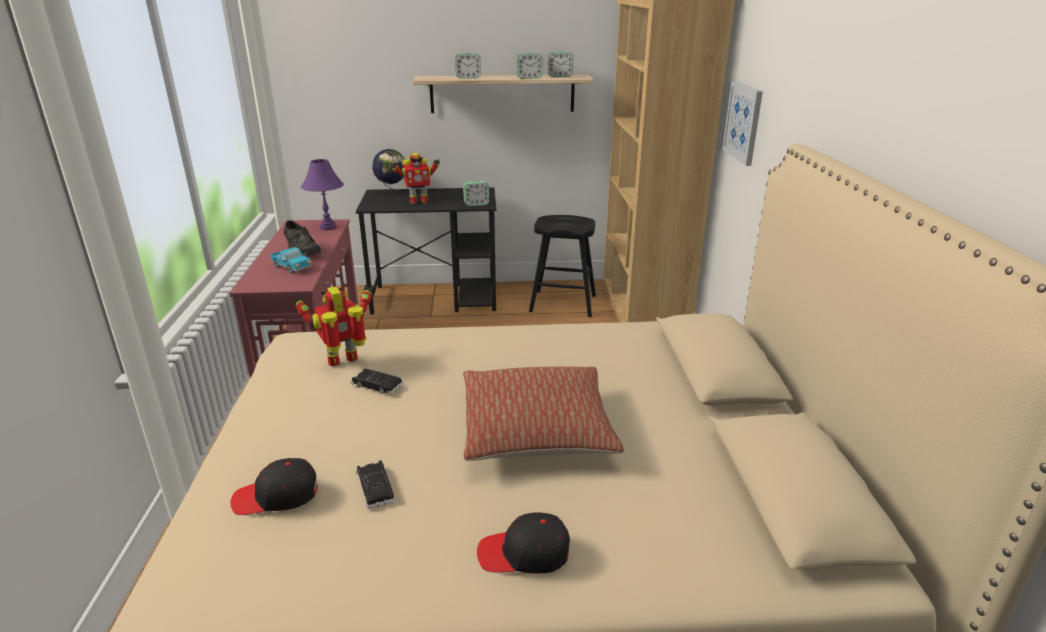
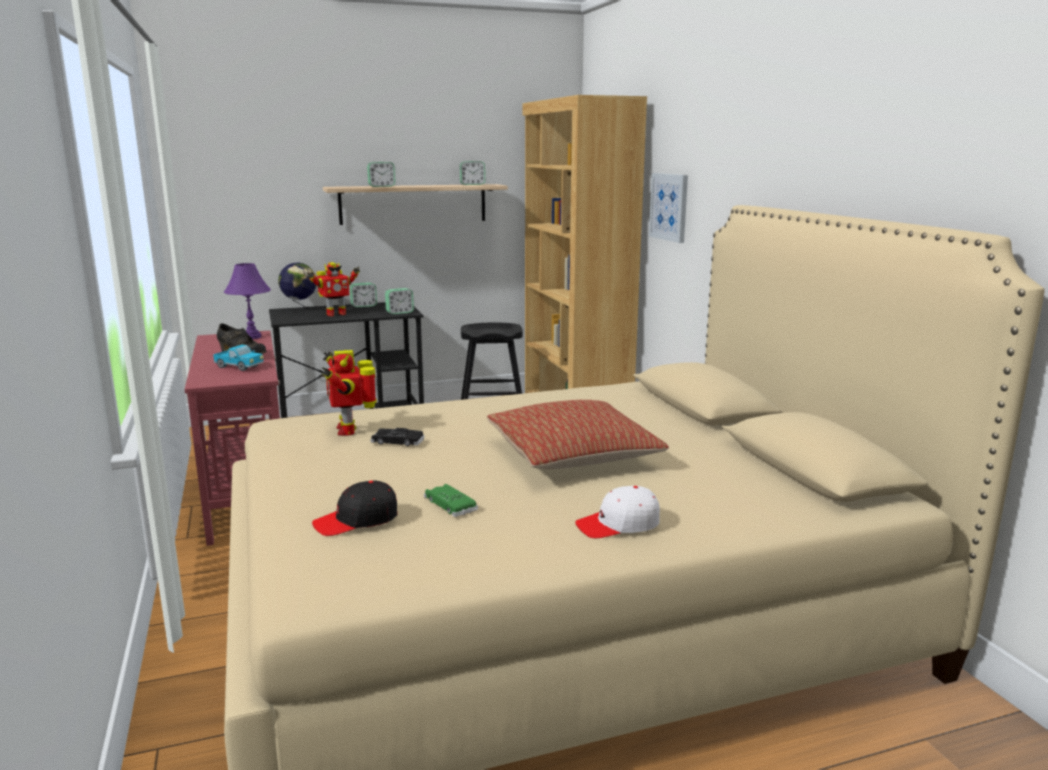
camera: 15 degrees left, 10 degrees down
(344, 361) = (349, 430): toy robot -> toy robot turned 60 degrees counterclockwise
(375, 488) = (450, 505): black toy car -> green toy car
(524, 553) = (618, 525): black cap -> white cap
(529, 78) = (443, 185): alarm clock -> alarm clock (364, 306)

